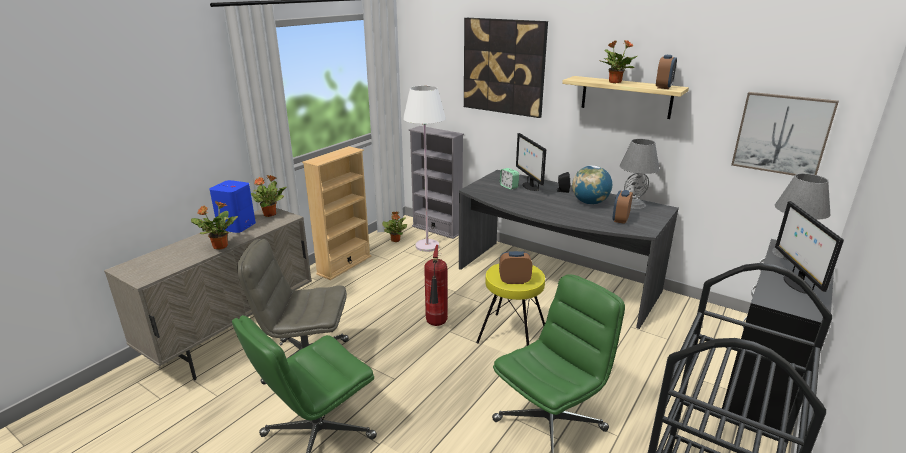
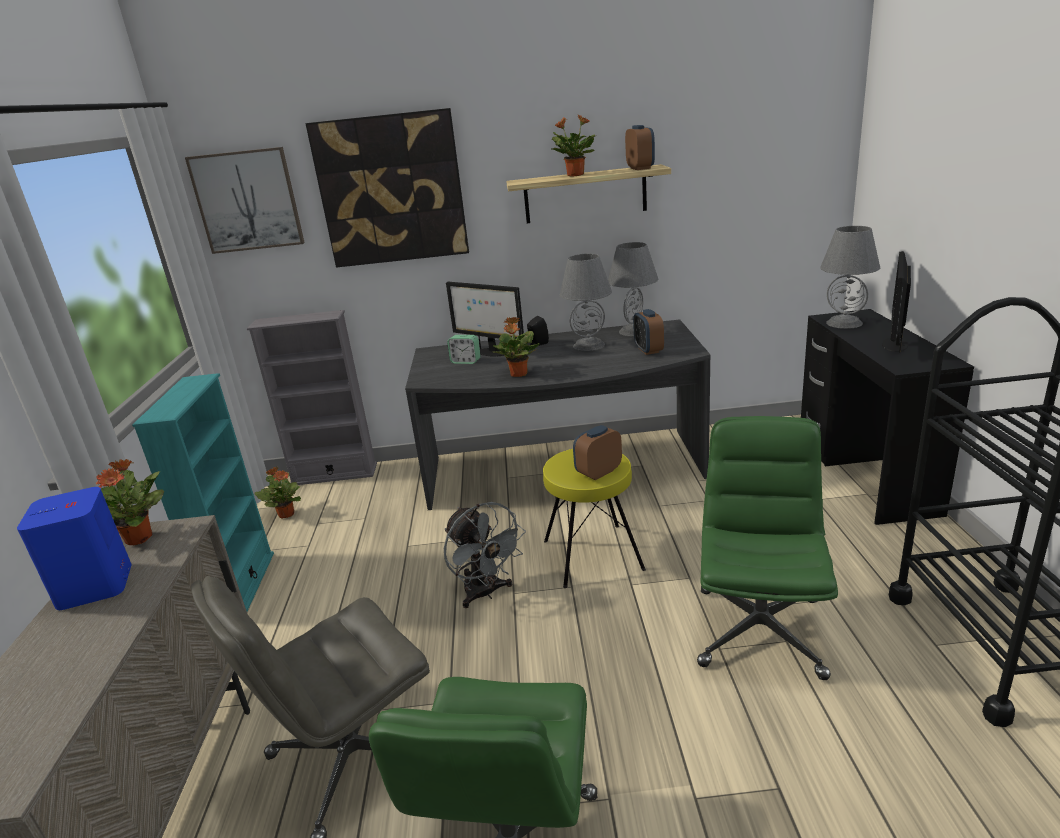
camera: 35 degrees left, 0 degrees up
(219, 246) = (112, 635): potted plant -> potted plant (518, 374)
(344, 265) = (241, 586): beige bookcase -> turquoise bookcase
(427, 246) = (346, 501): white floor lamp -> none
(436, 324) = (486, 593): fire extinguisher -> grey fan
(590, 203) = (588, 345): globe -> grey table lamp
(781, 134) = (772, 197): picture -> picture (247, 201)
(796, 284) = (894, 344): monitor -> monitor turned 60 degrees clockwise

